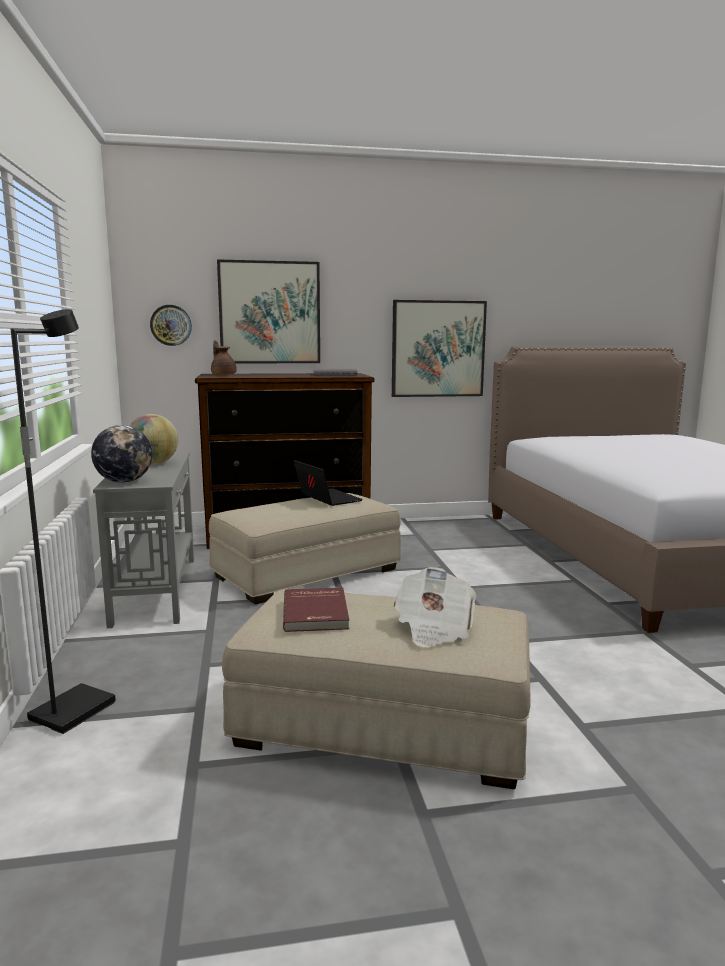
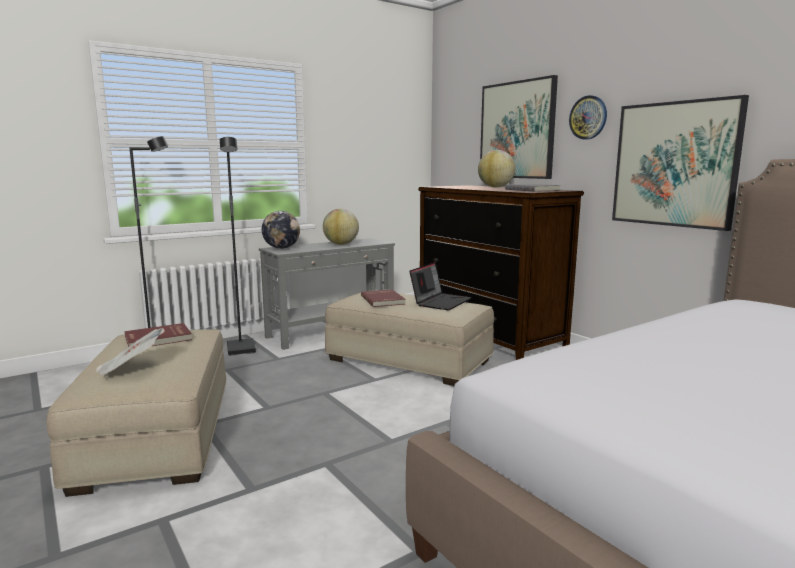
camera: 65 degrees right, 0 degrees up
(132, 648) = (242, 349): none -> black floor lamp
(171, 325) = (457, 145): wall clock -> wall clock (588, 117)
(223, 375) = (459, 186): brown teapot -> none
(269, 374) = (495, 187): none -> globe
(287, 512) = (383, 300): none -> red book

